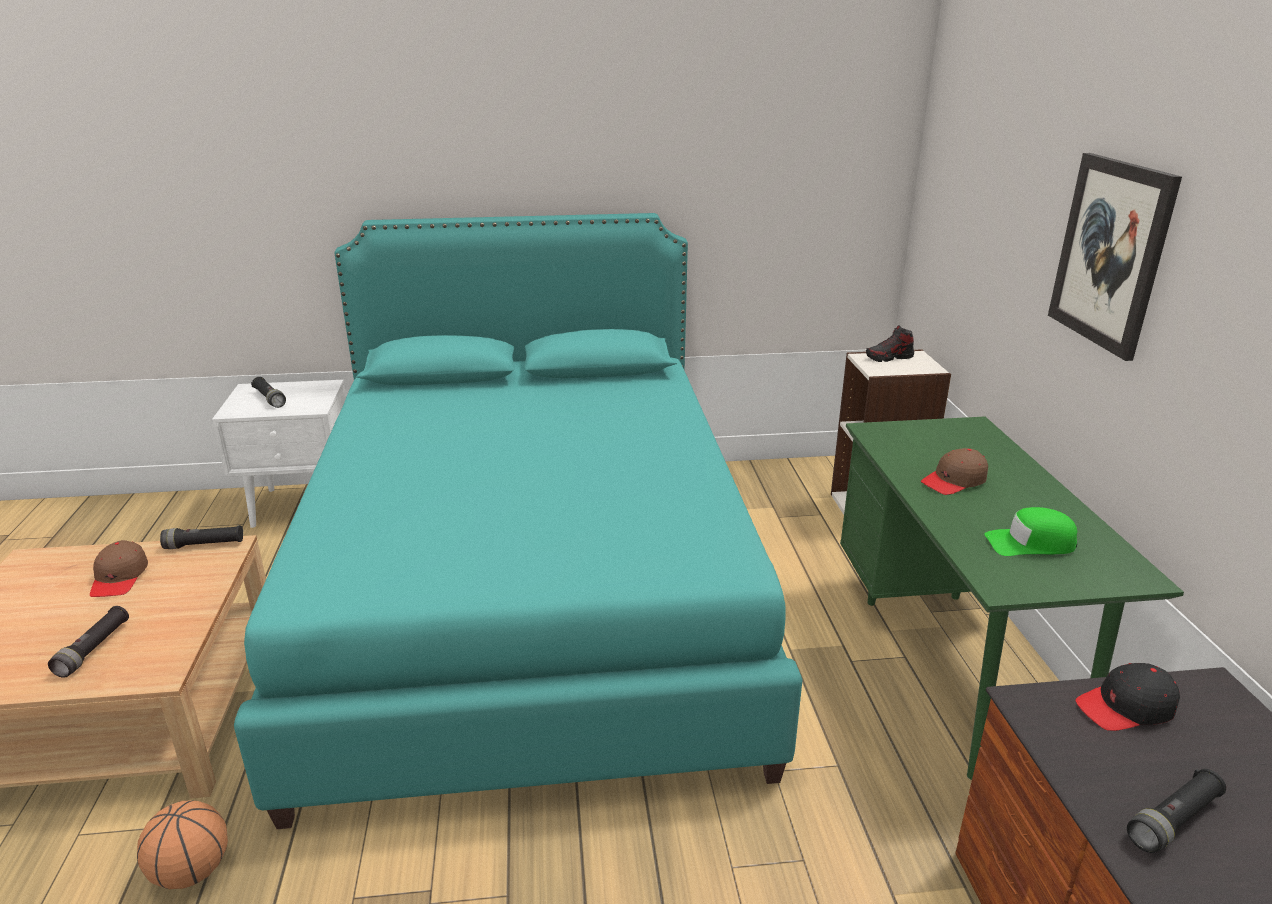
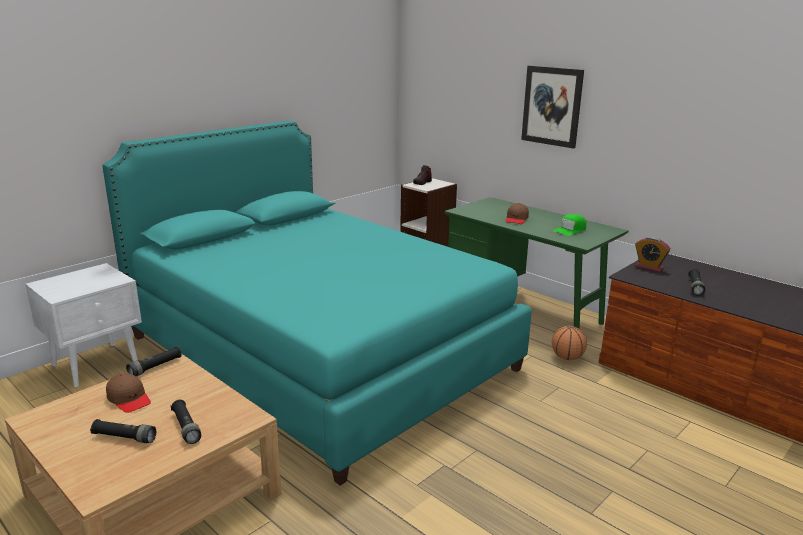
camera: 40 degrees left, 5 degrees down
(192, 871) = (324, 520): basketball -> basketball (567, 358)
(269, 399) = (73, 284): black flashlight -> black flashlight (124, 438)
(1126, 708) = (649, 267): black cap -> alarm clock

